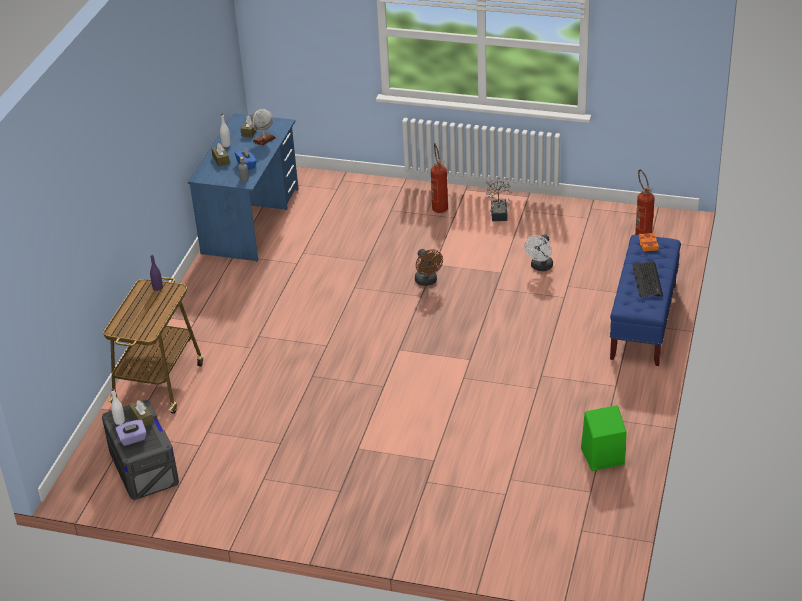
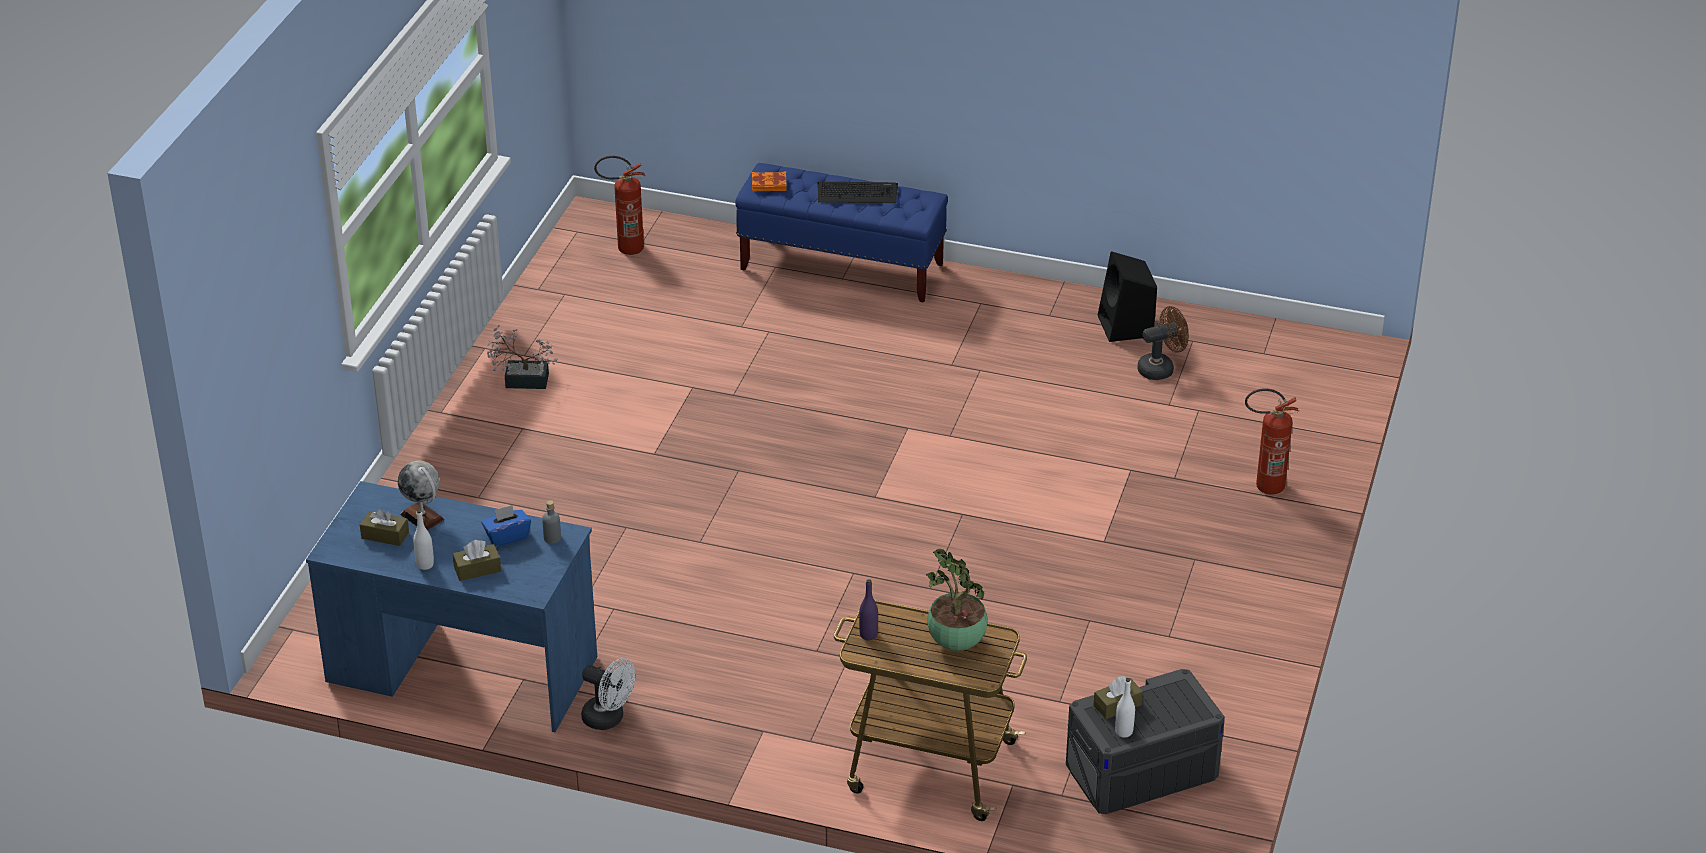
camera: 90 degrees left, 0 degrees up
(133, 439) = (1168, 712): purple tissue box -> none
(145, 319) = (958, 643): none -> potted plant
(427, 281) = (701, 462): brown fan -> brown fan (1161, 368)
(439, 206) = (484, 443): fire extinguisher -> fire extinguisher (1263, 487)
(540, 267) = (687, 348): white fan -> white fan (609, 719)
(601, 457) = (1126, 327): green speaker -> black speaker

